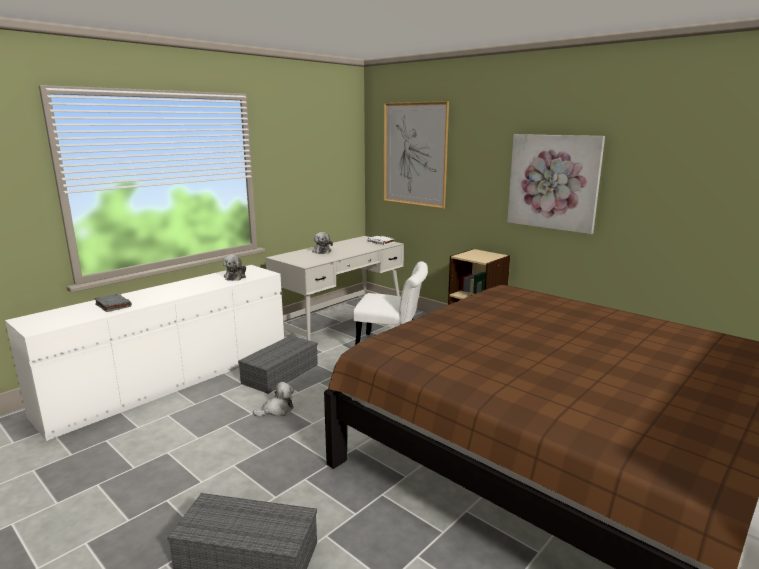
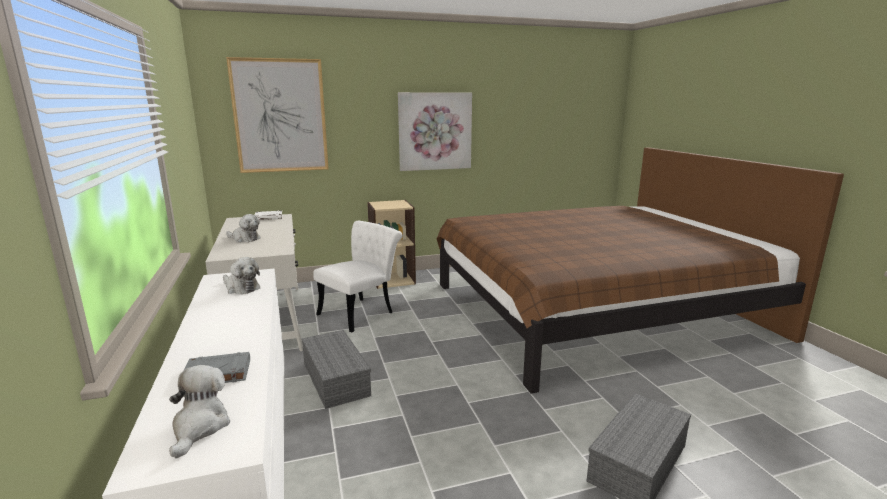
camera: 60 degrees left, 0 degrees up
(277, 410) = (413, 398): plush toy -> plush toy (200, 427)

